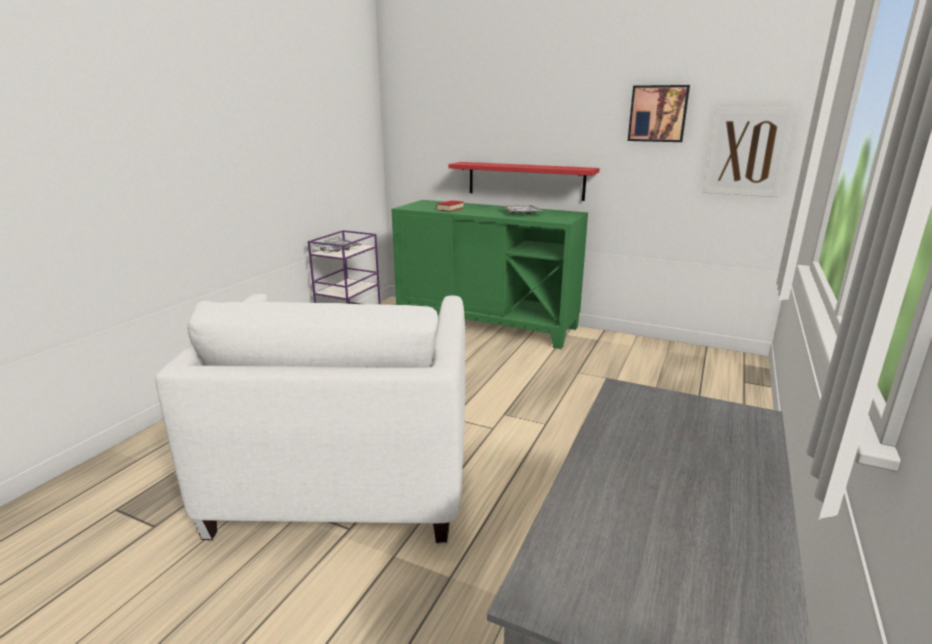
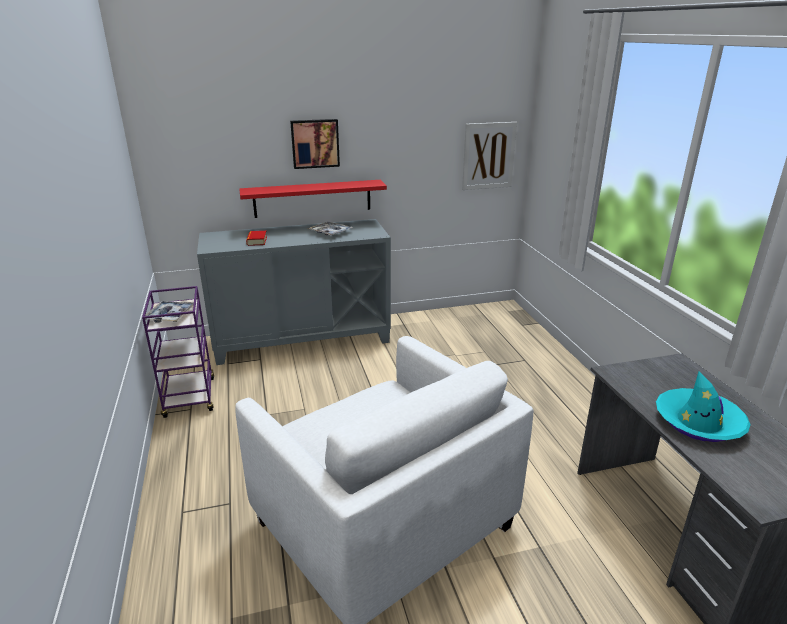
camera: 40 degrees left, 5 degrees up
(487, 323) = (302, 339): green cabinet -> grey cabinet
(641, 478) = (699, 422): none -> turquoise hat
(658, 113) = (423, 130): picture -> picture (315, 143)

